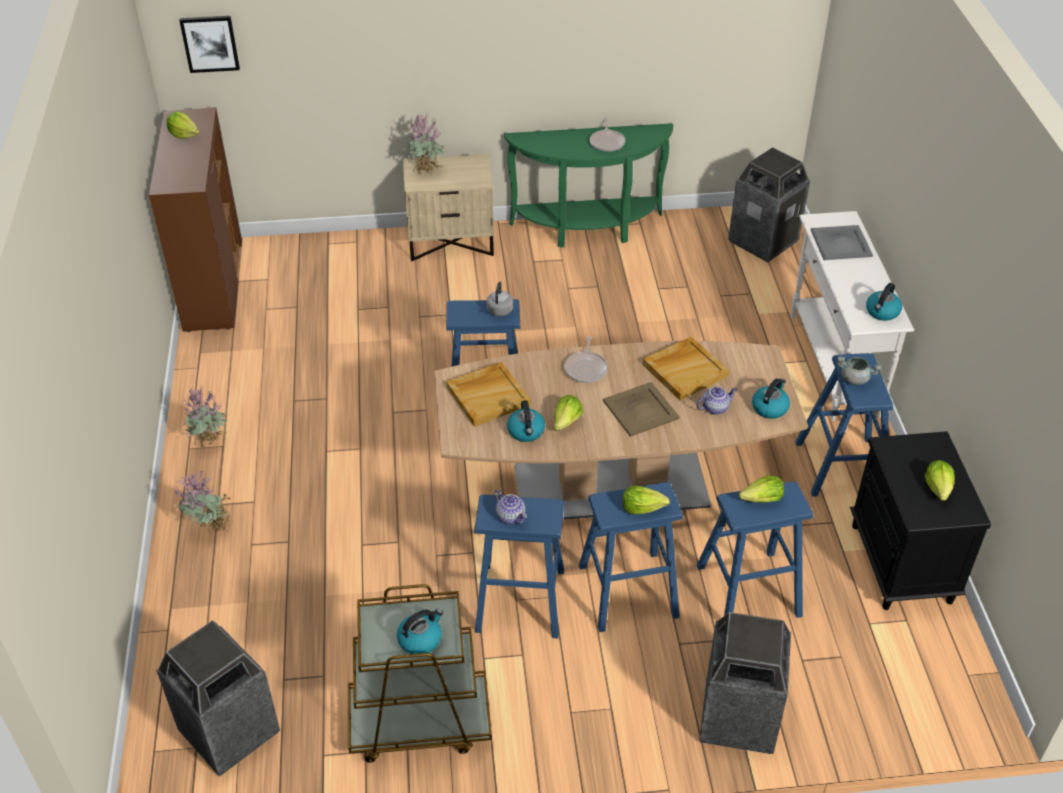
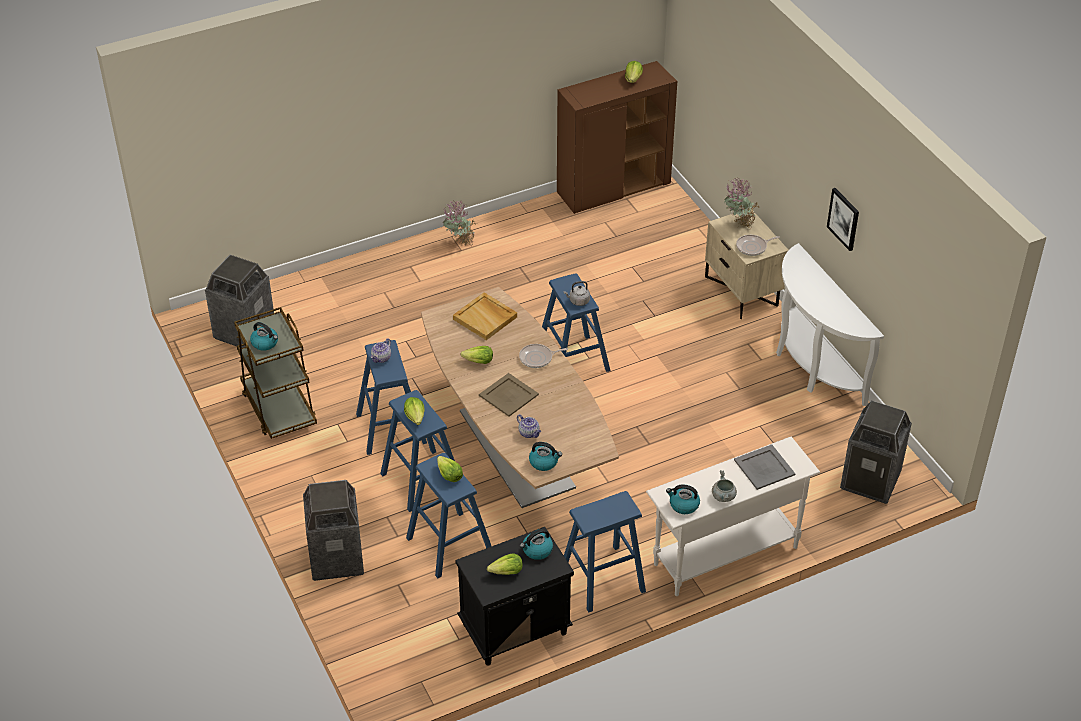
camera: 70 degrees right, 0 degrees up
(210, 43) = (689, 38): picture -> picture (844, 218)
(211, 530) = (387, 271): potted plant -> none
(526, 431) = (459, 344): kettle -> kettle (537, 550)
(588, 230) = (811, 365): green console table -> white console table
(607, 142) = (825, 303): frying pan -> frying pan (753, 247)
(685, 370) = (562, 409): beige tray -> none
(855, 378) = (604, 507): grey cooking pot -> grey cooking pot (724, 497)

